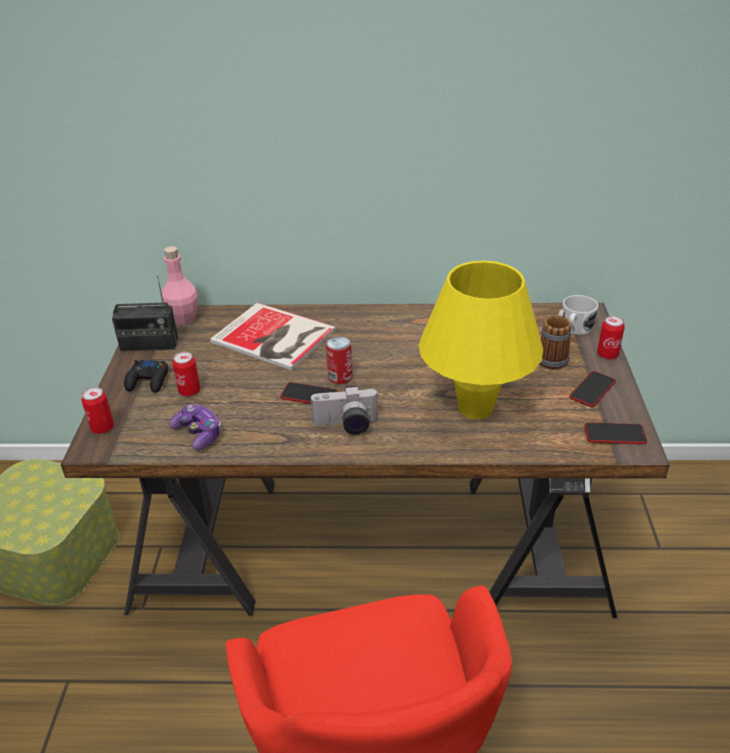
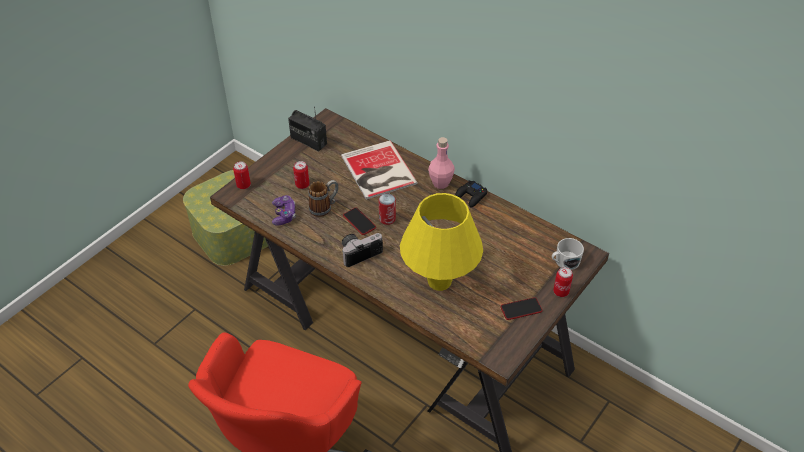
camera: 35 degrees right, 10 degrees up
(148, 381) = (288, 166): black game controller -> black game controller (471, 196)
(183, 319) = (341, 131): pink bottle -> pink bottle (440, 183)
(346, 426) = (359, 252): camera -> camera turned 120 degrees clockwise
(553, 356) = (525, 274): mug -> mug (324, 207)
(615, 434) = (498, 343): phone -> none

